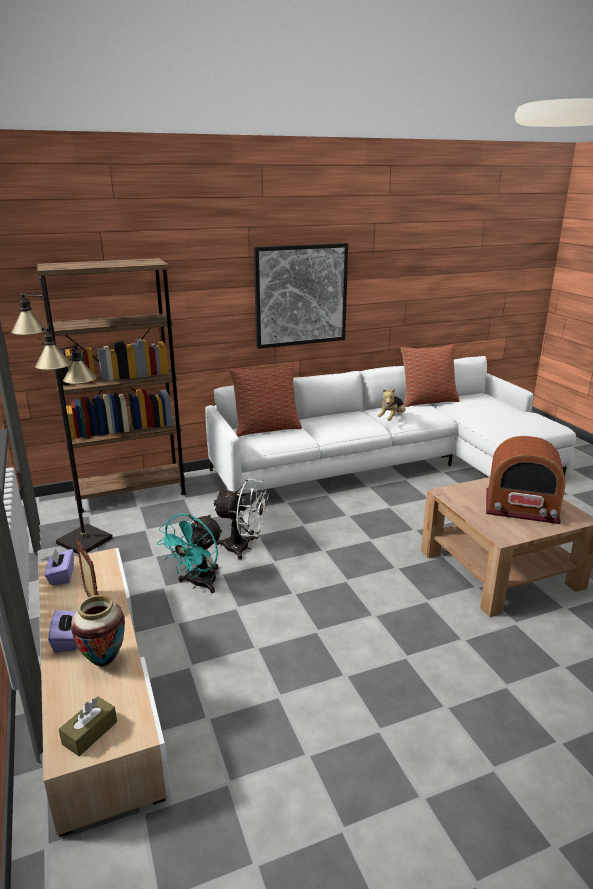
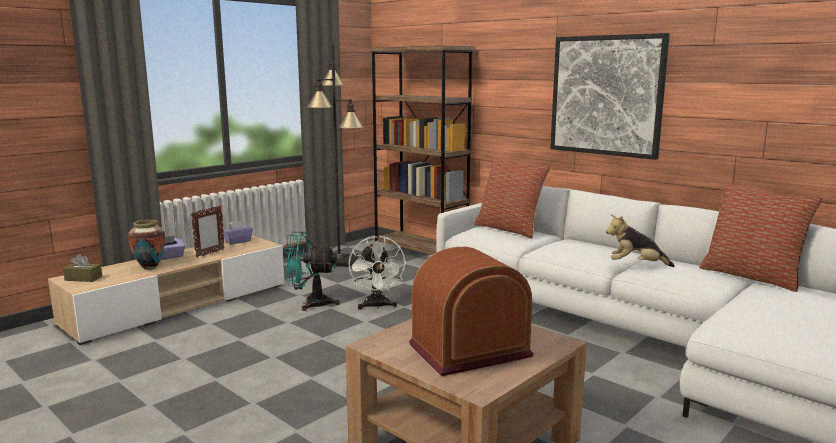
camera: 65 degrees right, 10 degrees down
(521, 507) = (468, 350): radio -> radio turned 75 degrees clockwise

